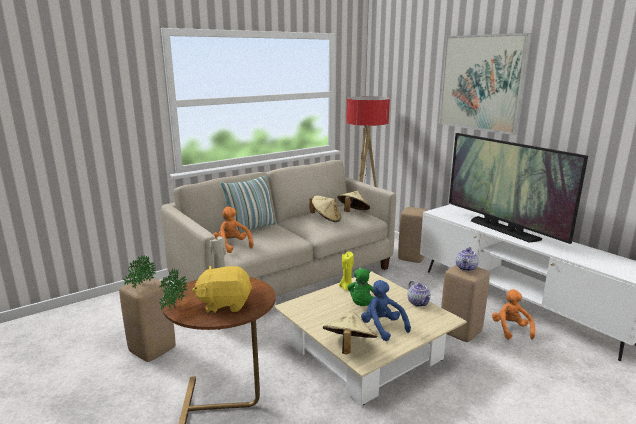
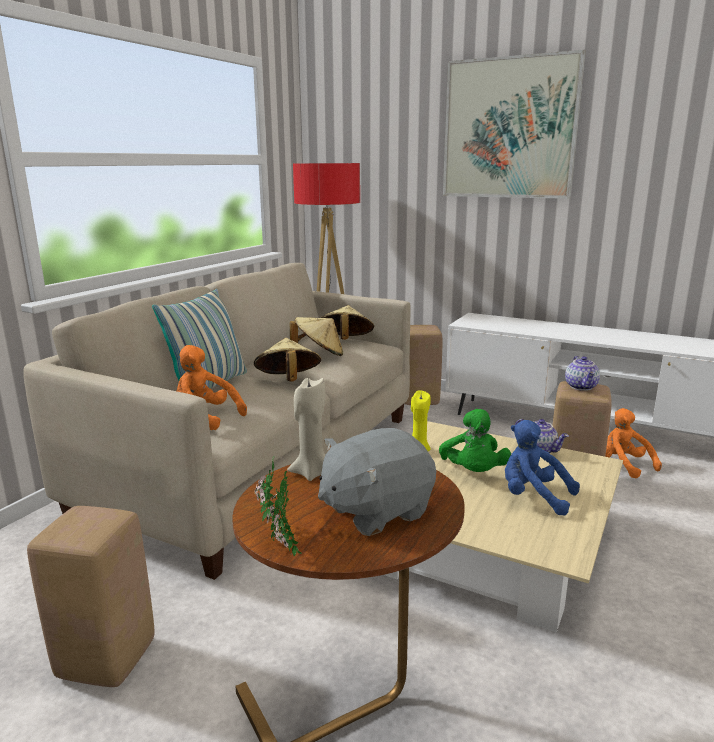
camera: 25 degrees left, 0 degrees up
(140, 285) = (78, 528): potted plant -> none
(225, 304) = (375, 510): yellow plush toy -> grey plush toy
(348, 347) = (521, 540): beige hat -> beige hat (288, 381)
(503, 229) = (572, 332): television -> none

